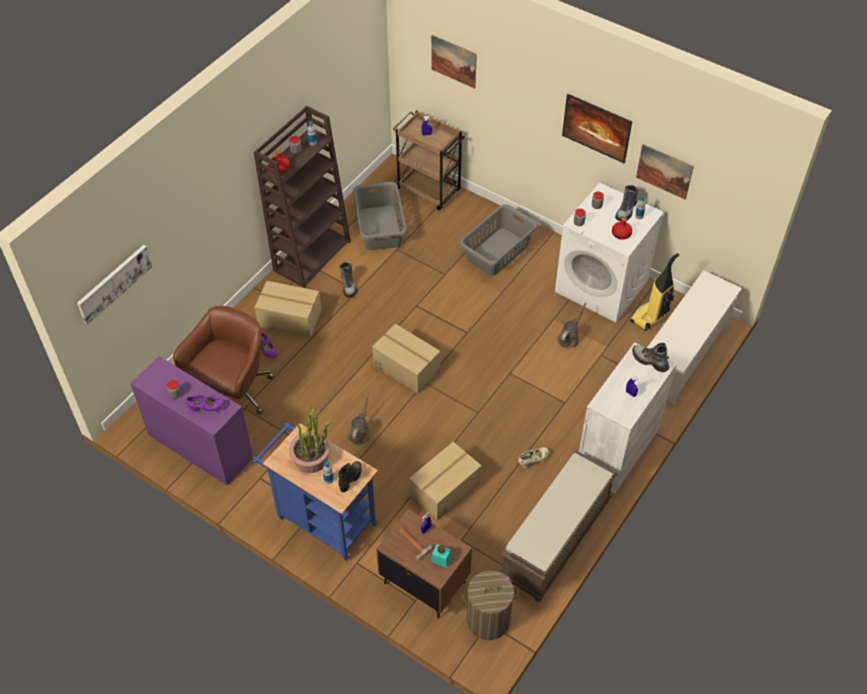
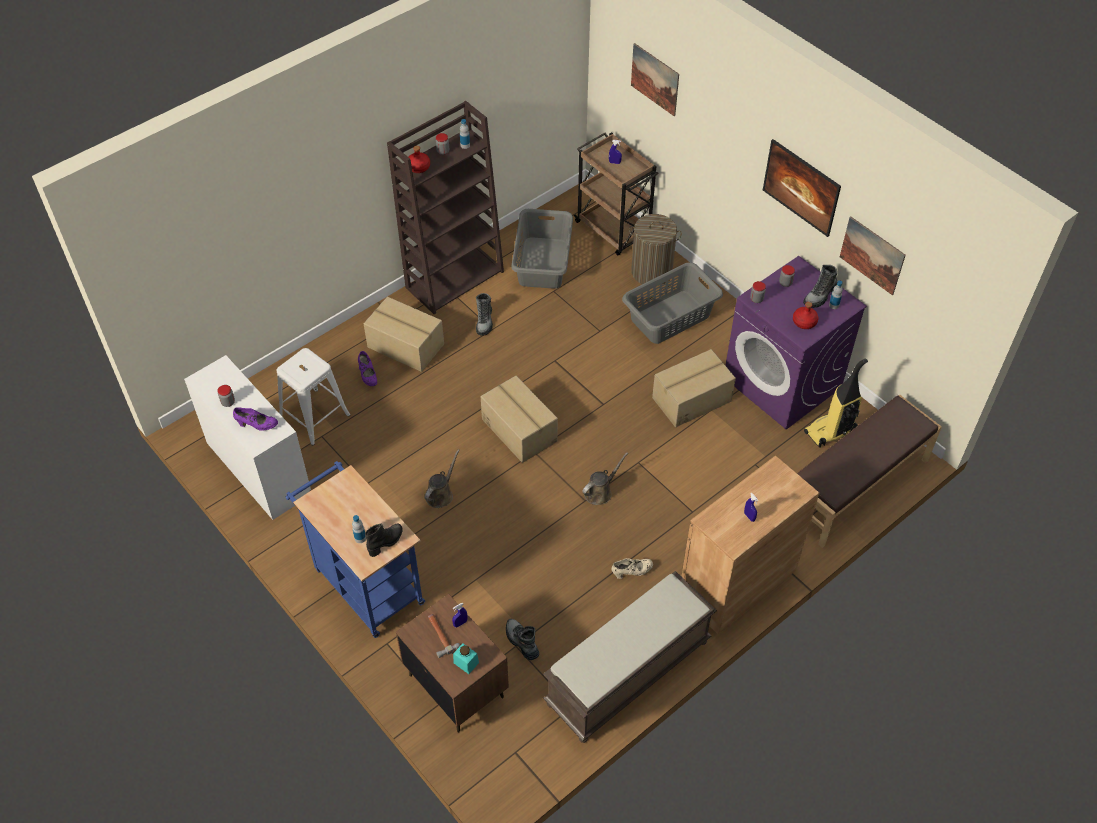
camera: 15 degrees right, 0 degrees up
(114, 283) = (183, 261): picture -> none
(200, 446) = (258, 468): purple desk -> white desk
(233, 393) = (314, 416): brown office chair -> white stool
(311, 458) = (349, 509): potted plant -> none
(444, 489) = (515, 581): cardboard box -> cardboard box (691, 399)
(488, 620) = (515, 748): laundry basket -> laundry basket (651, 272)
(569, 338) = (723, 436): brown watering can -> brown watering can (600, 492)
(602, 286) = (783, 383): white washing machine -> purple washing machine
(617, 450) = (737, 583): white cabinet -> brown cabinet
(649, 361) = (786, 482): boot -> boot (521, 641)
(683, 356) = (856, 487): white shoe rack -> brown bench

